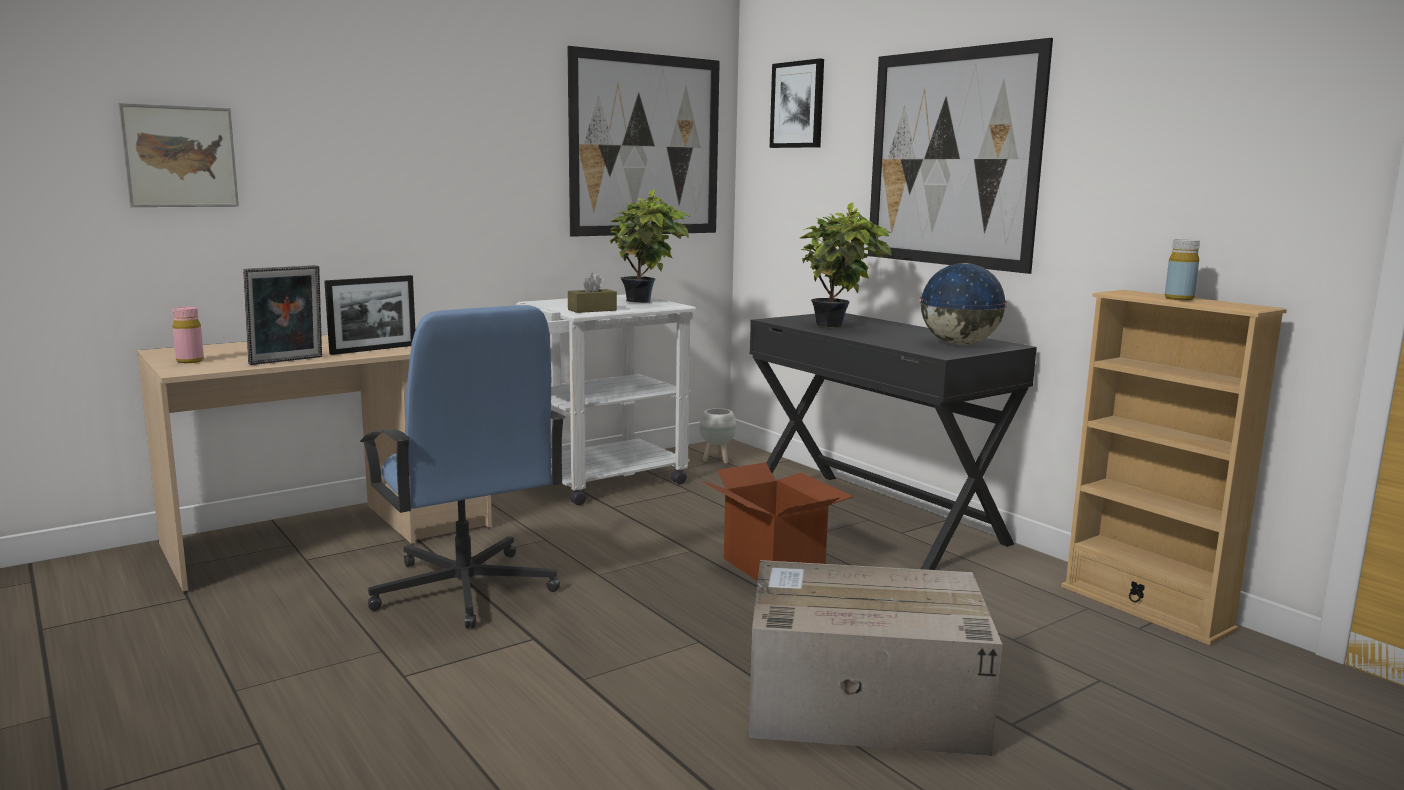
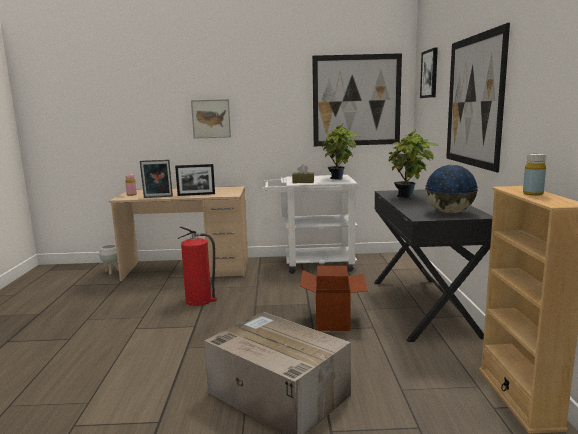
camera: 35 degrees right, 0 degrees up
(180, 156) = (146, 116): picture -> picture (211, 119)
(464, 590) = (199, 300): blue office chair -> fire extinguisher
(716, 460) = (384, 263): white planter -> white planter (111, 272)

